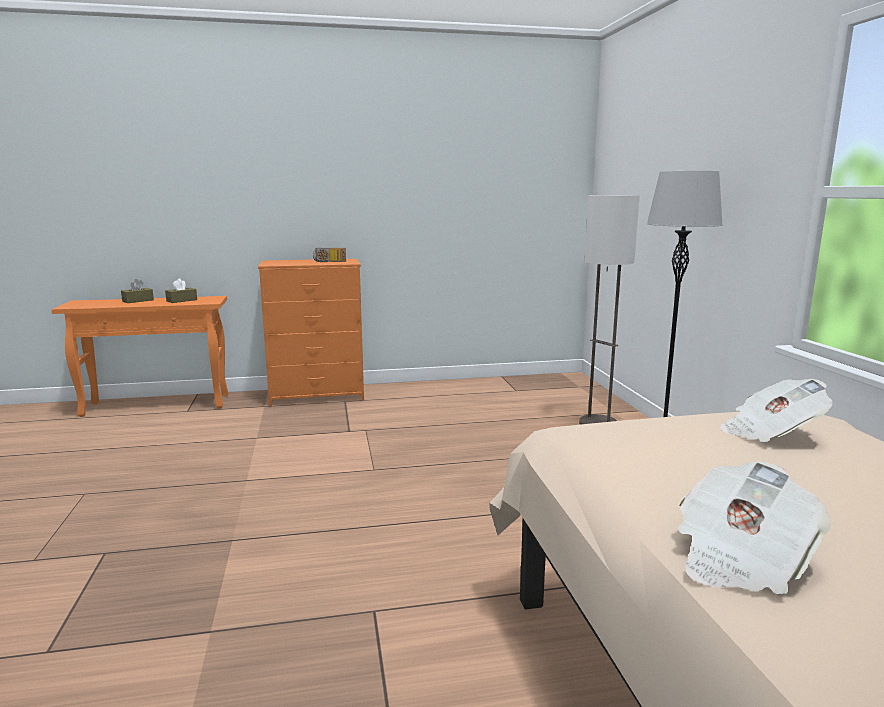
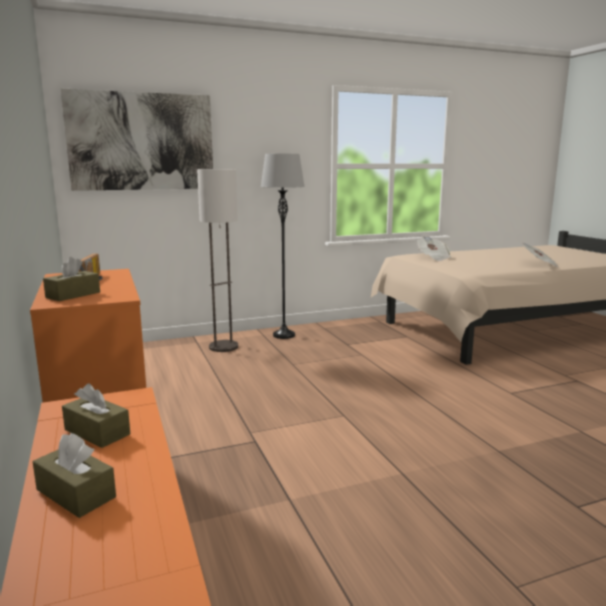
camera: 100 degrees left, 0 degrees up
(285, 261) = (73, 295): none -> brown tissue box
(634, 162) = (142, 142): none -> picture

